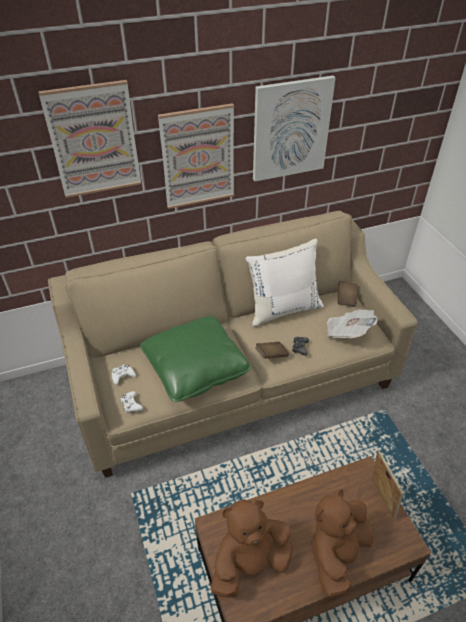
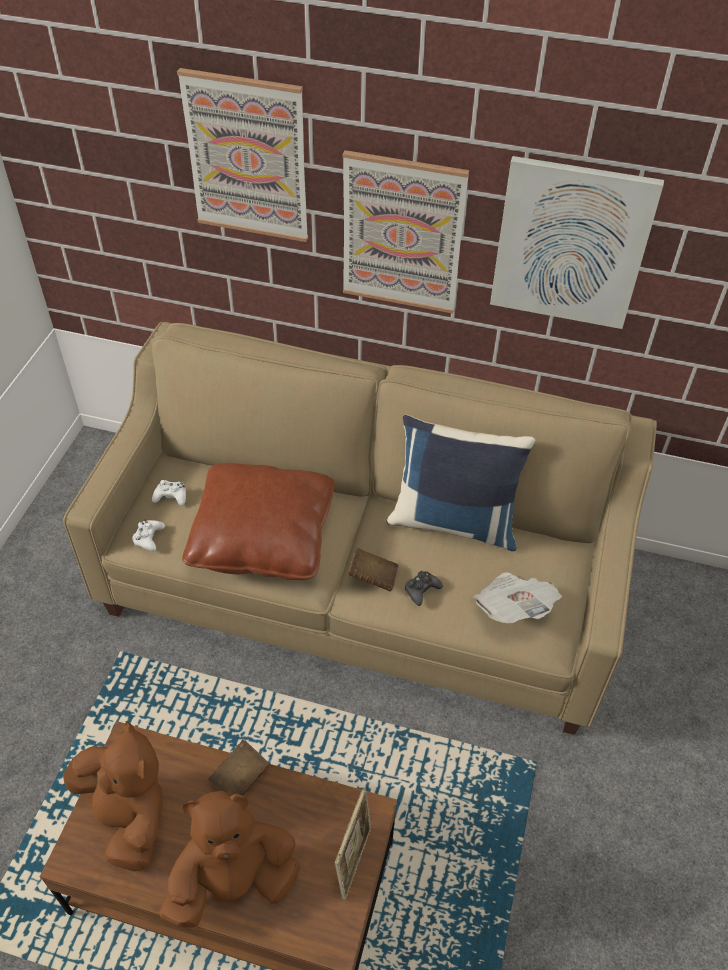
camera: 35 degrees right, 5 degrees up
(195, 368) = (262, 536): green pillow -> brown pillow
(250, 562) = (128, 815): brown plush toy -> brown plush toy turned 45 degrees clockwise
(283, 309) = (454, 521): white pillow -> blue pillow
(346, 299) = (564, 558): brown book -> brown book (240, 777)

